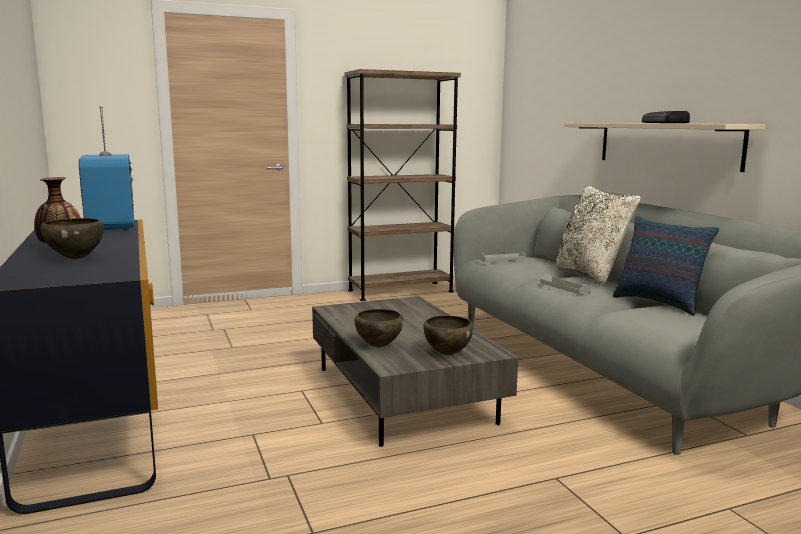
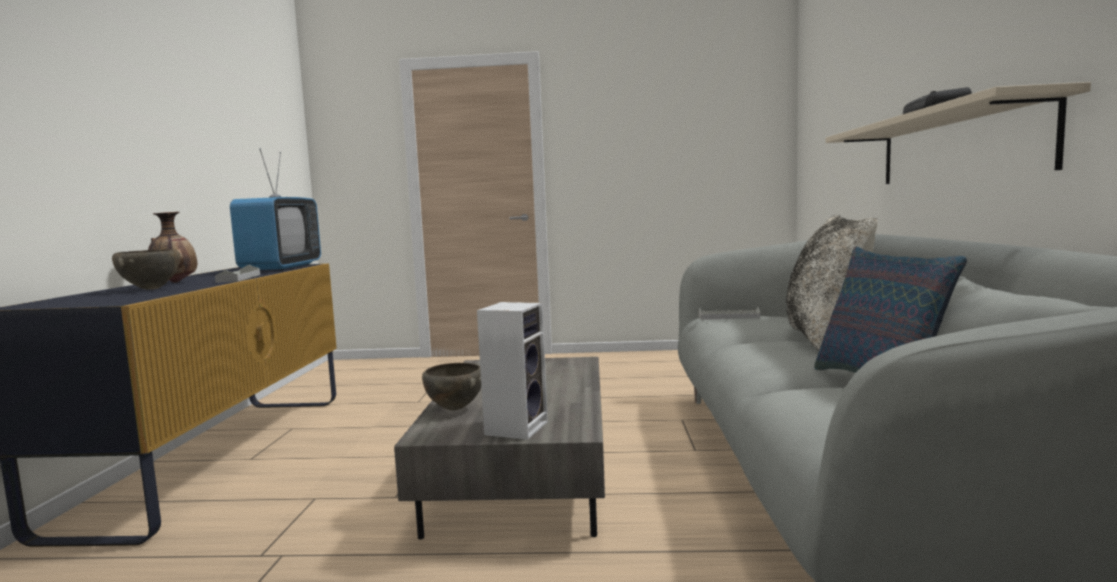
camera: 25 degrees right, 5 degrees down
(400, 291) = (659, 356): brown bookcase -> none
(447, 354) = (516, 427): brown bowl -> speaker
(564, 287) = (759, 353): grey tray -> grey tray (239, 278)

